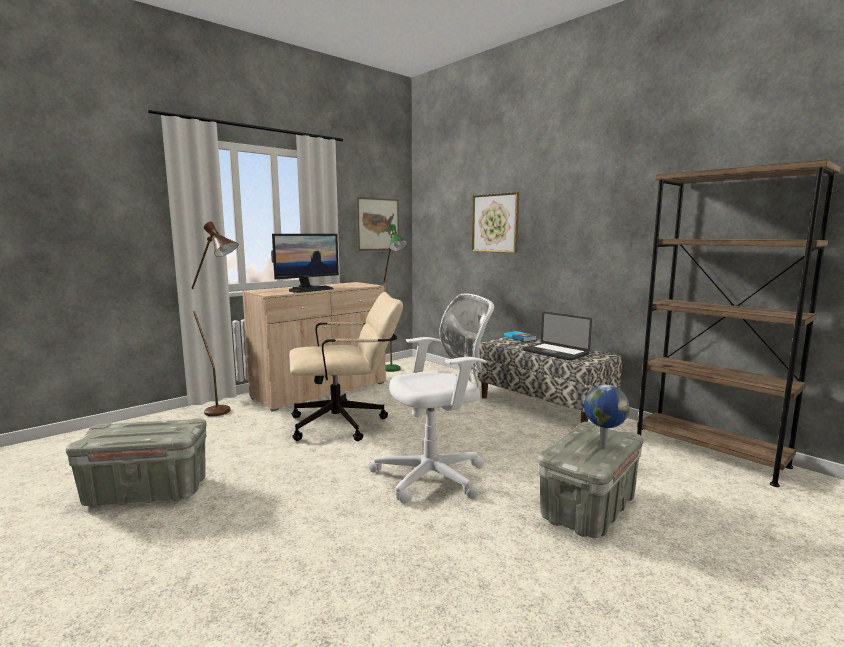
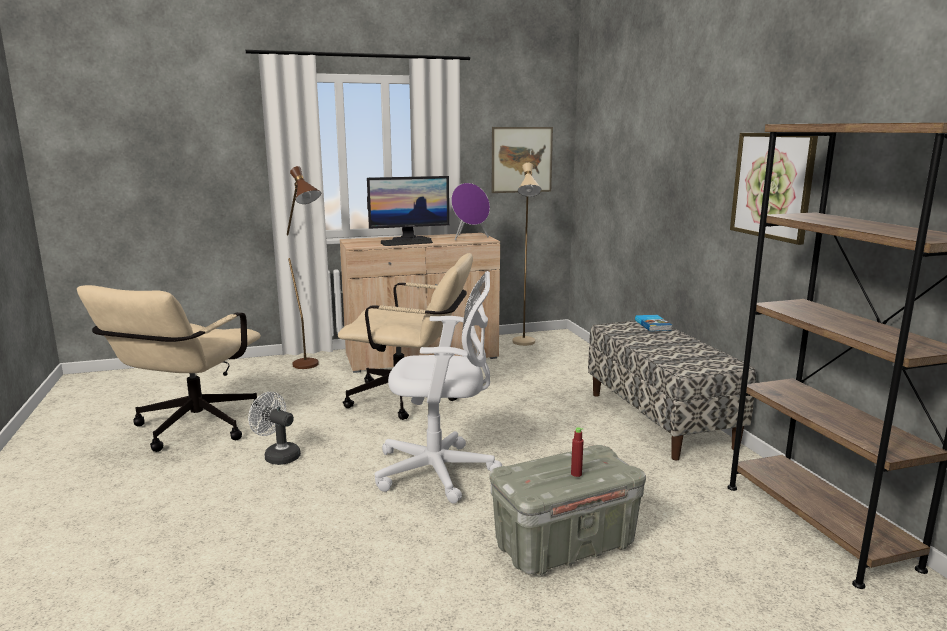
camera: 25 degrees right, 5 degrees up
(146, 492) = (190, 430): grey storage box -> beige office chair
(271, 496) = (278, 456): none -> white fan
(356, 285) = (469, 238): none -> purple speaker
(394, 370) = (524, 344): green floor lamp -> beige floor lamp
(495, 223) = (647, 166): picture -> picture (772, 185)
(555, 352) = (666, 352): laptop -> none
(602, 444) = (576, 474): globe -> red bottle

